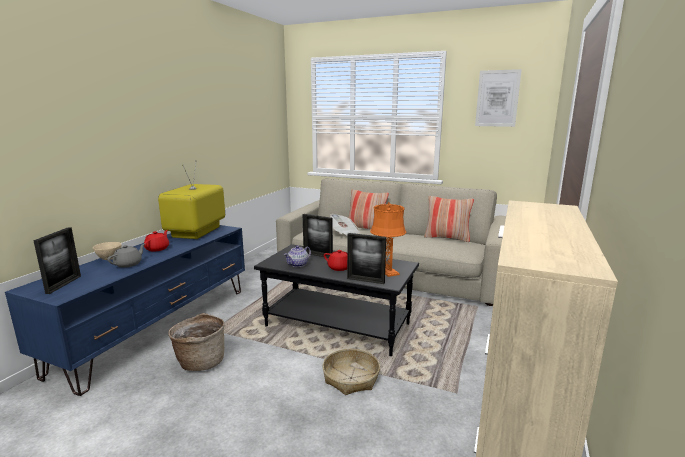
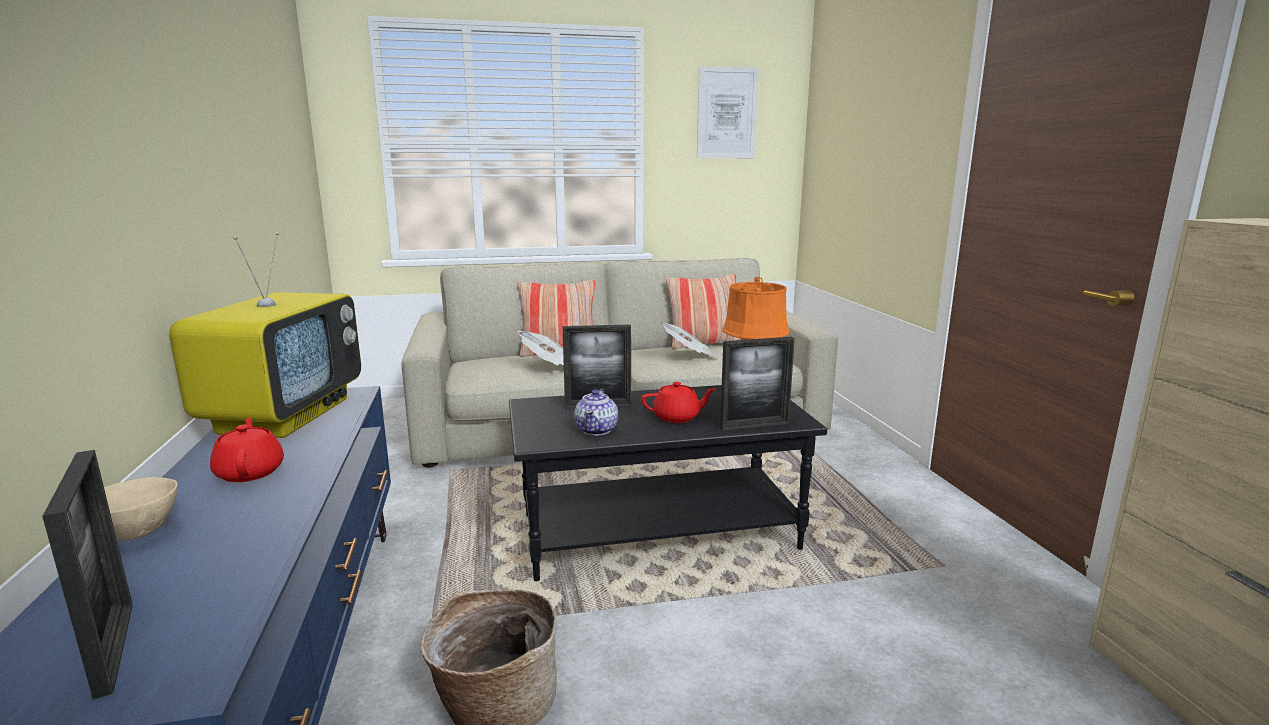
camera: 35 degrees left, 0 degrees up
(129, 264) = (239, 528): grey teapot -> none
(196, 232) = (285, 415): television -> television turned 150 degrees counterclockwise
(351, 378) = (798, 607): basket -> none
(419, 241) = (688, 355): none -> newspaper

